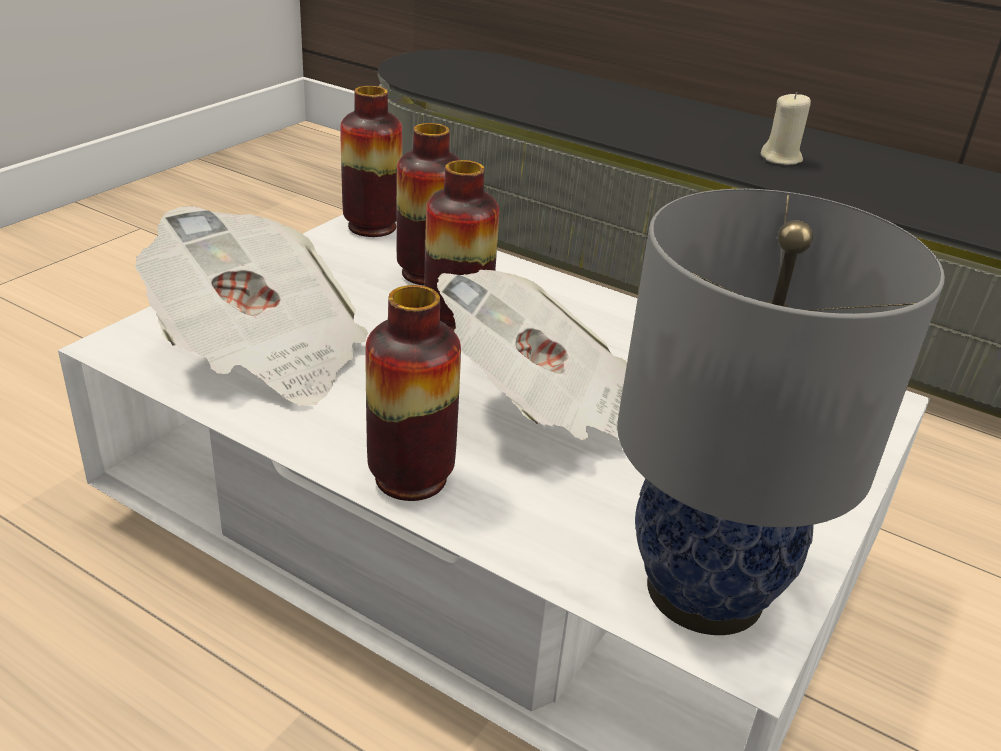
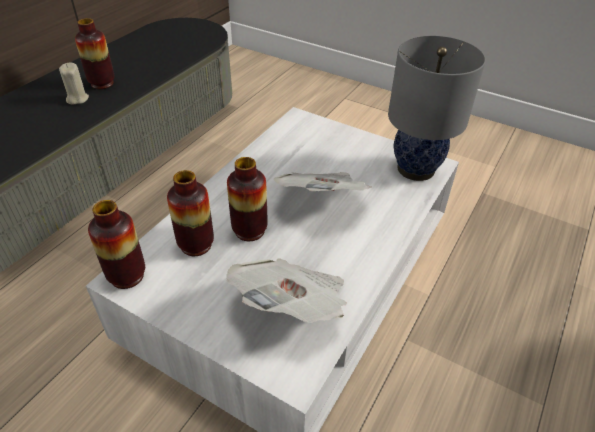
camera: 90 degrees left, 10 degrees up
(411, 477) = (382, 239): vase -> vase (102, 84)

